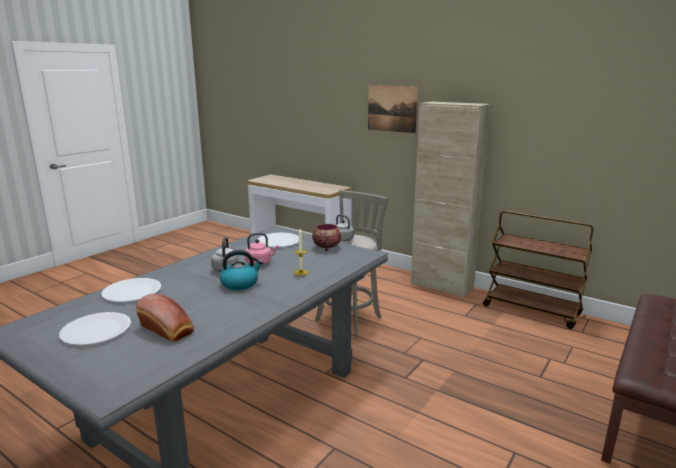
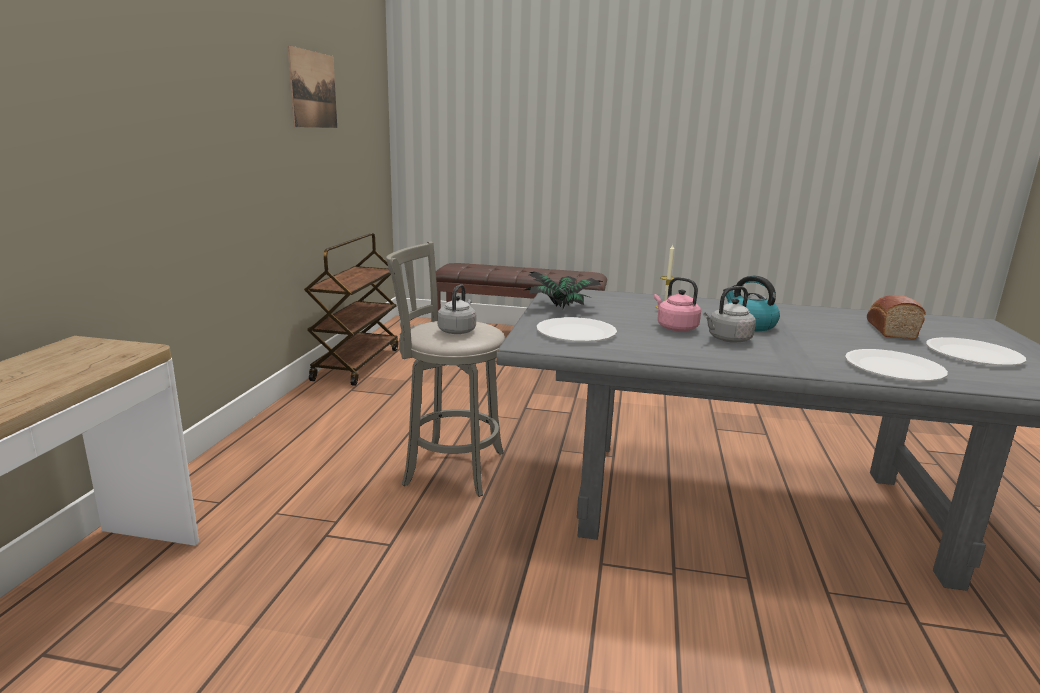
camera: 115 degrees left, 0 degrees up
(327, 247) = (563, 307): bowl -> potted plant
(392, 108) = (120, 96): picture -> picture (313, 89)
(441, 286) = (290, 414): beige cabinet -> none

